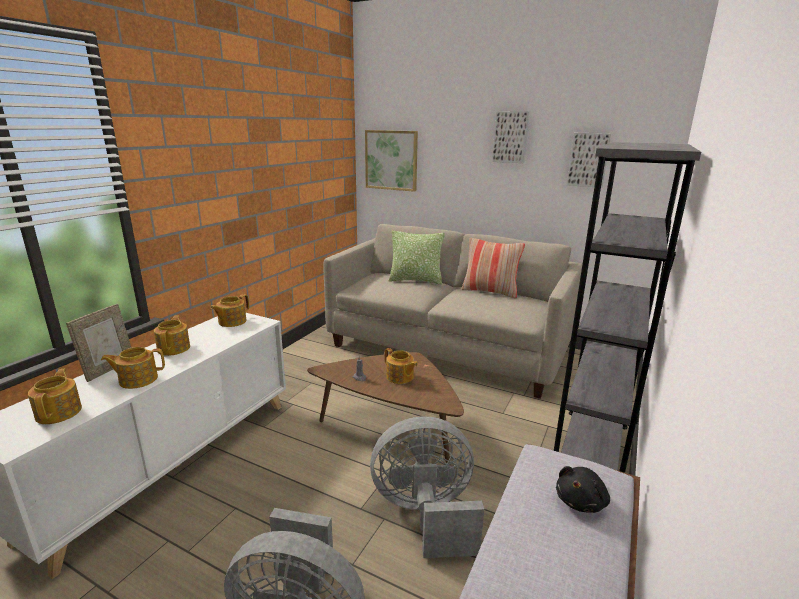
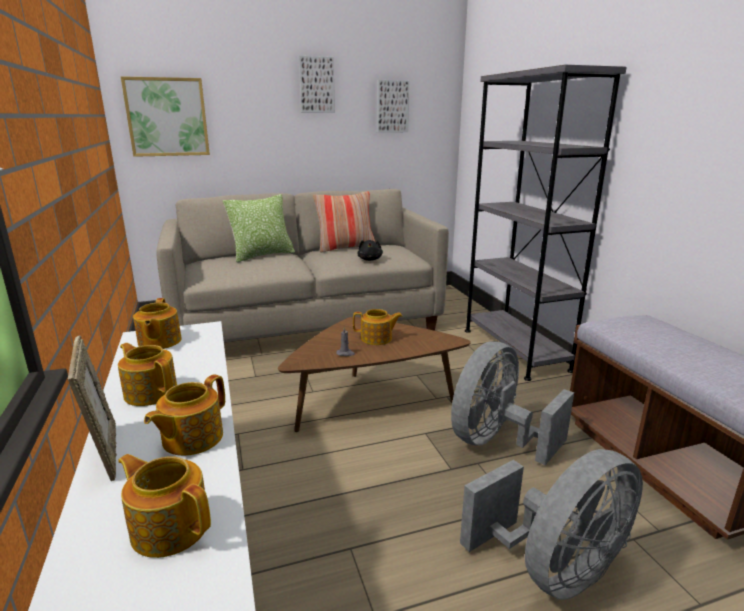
camera: 45 degrees left, 0 degrees up
(581, 502) = (666, 334): black plush toy -> black plush toy (370, 259)

